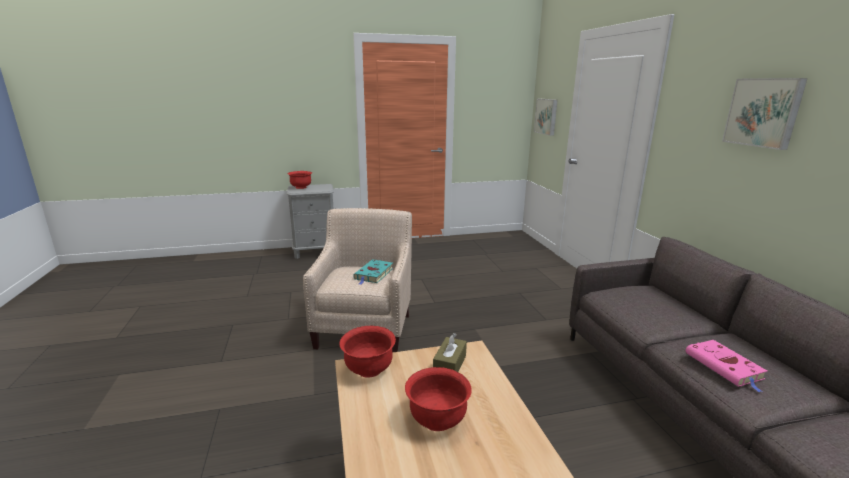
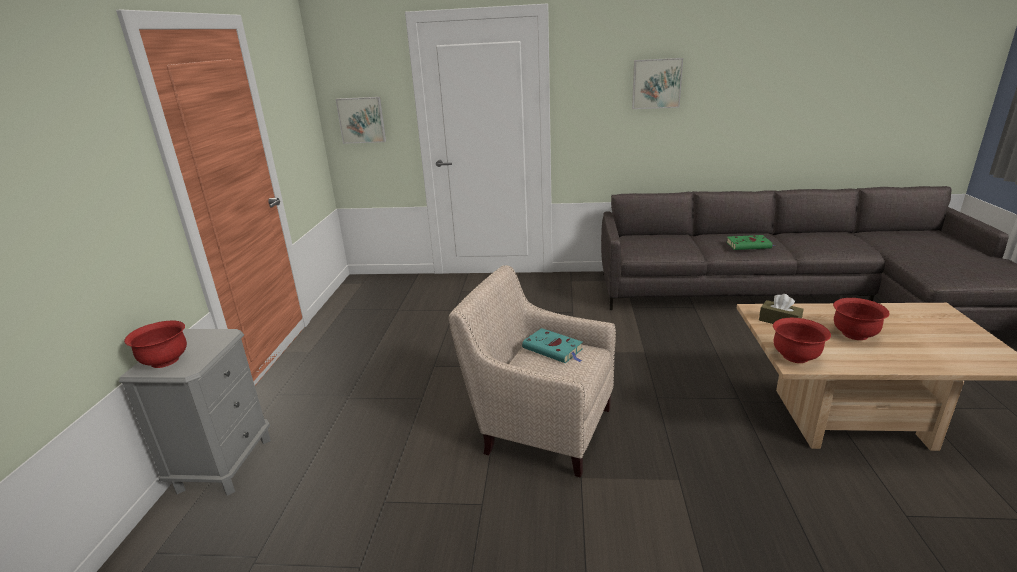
camera: 70 degrees left, 5 degrees up
(725, 367) = (749, 245): pink book -> green book

